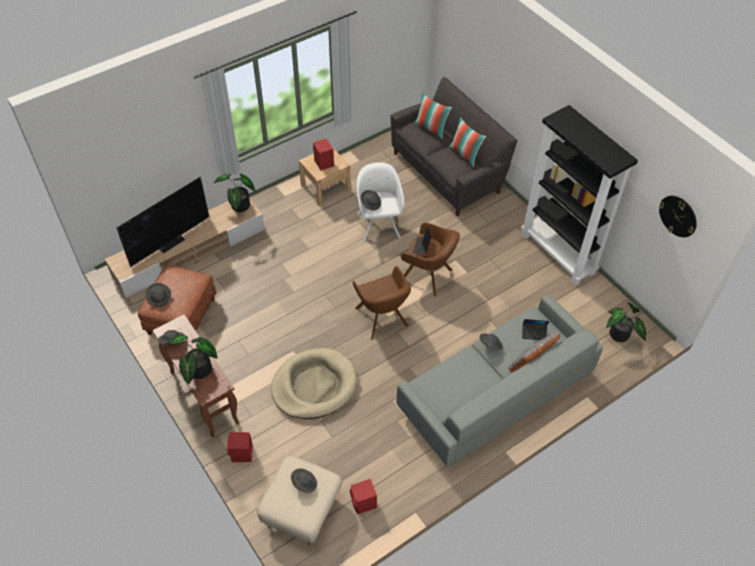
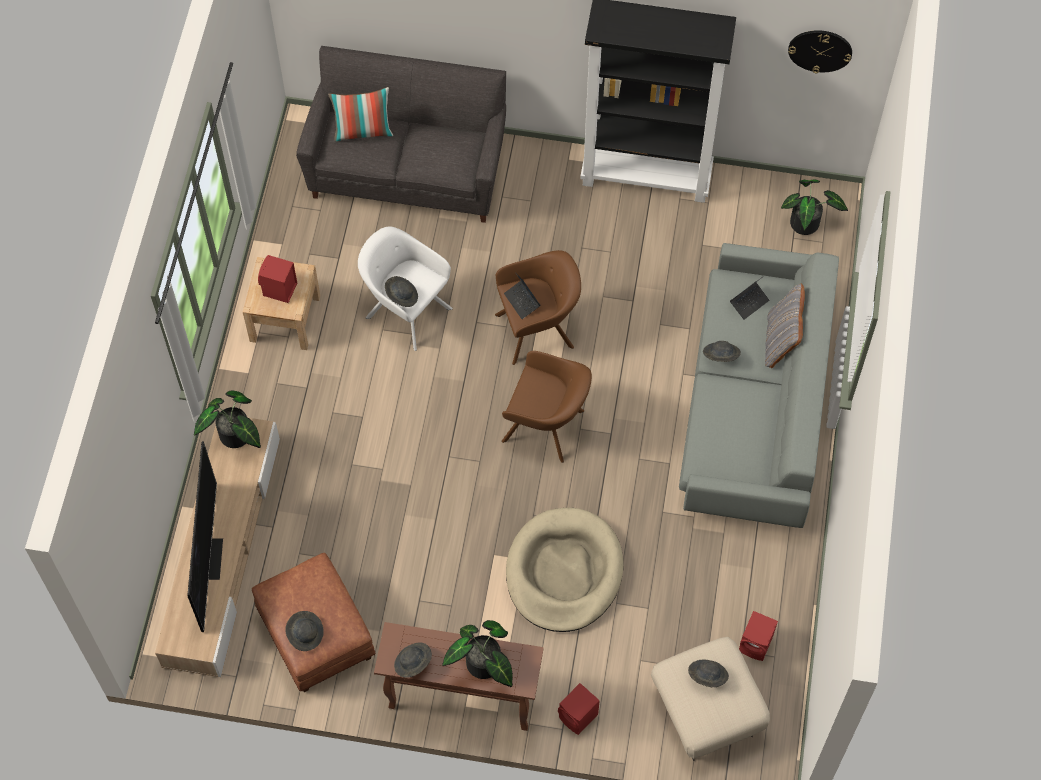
camera: 45 degrees left, 10 degrees up
(465, 154) = (444, 136): pillow -> none

